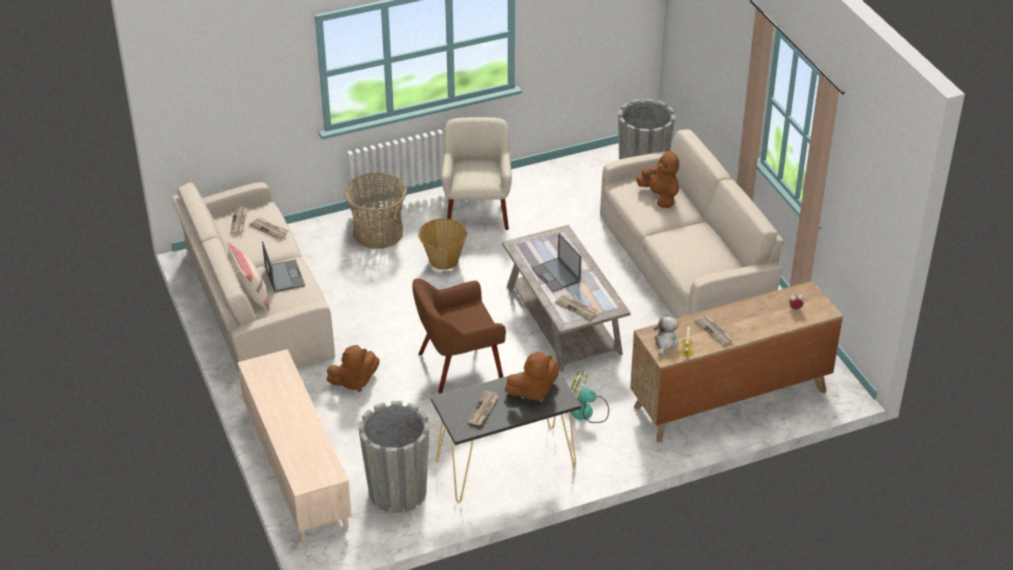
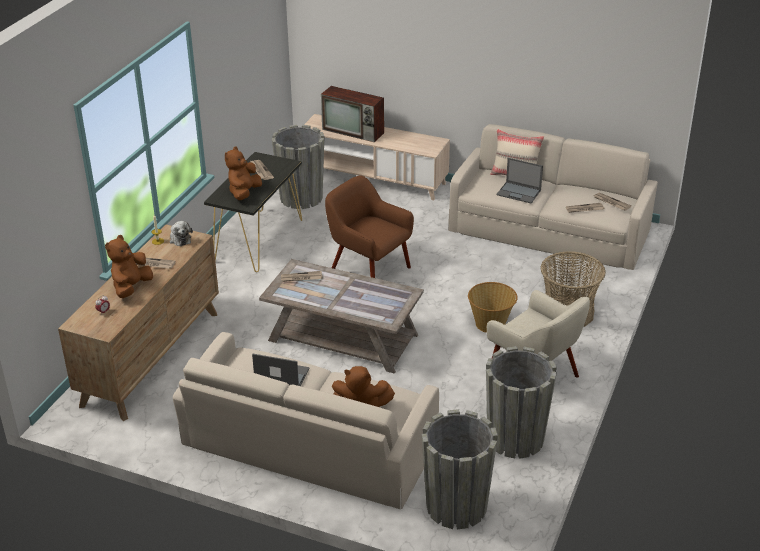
camera: 135 degrees right, 5 degrees down
(300, 437) = (354, 131): none -> television
(354, 381) = (415, 226): brown plush toy -> brown plush toy (131, 287)
(458, 365) = (368, 270): brown armchair -> brown armchair turned 75 degrees counterclockwise
(552, 186) = (515, 438): none -> grey planter
(556, 275) = (348, 290): laptop -> laptop (281, 375)
(586, 411) = (246, 293): fan -> none

